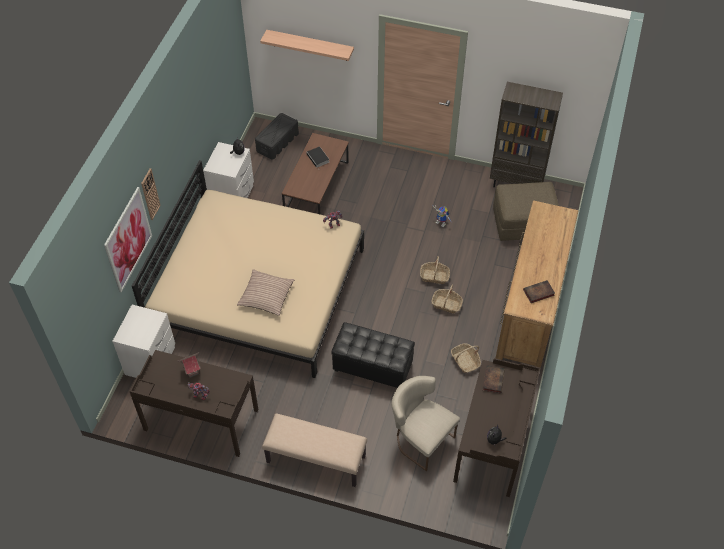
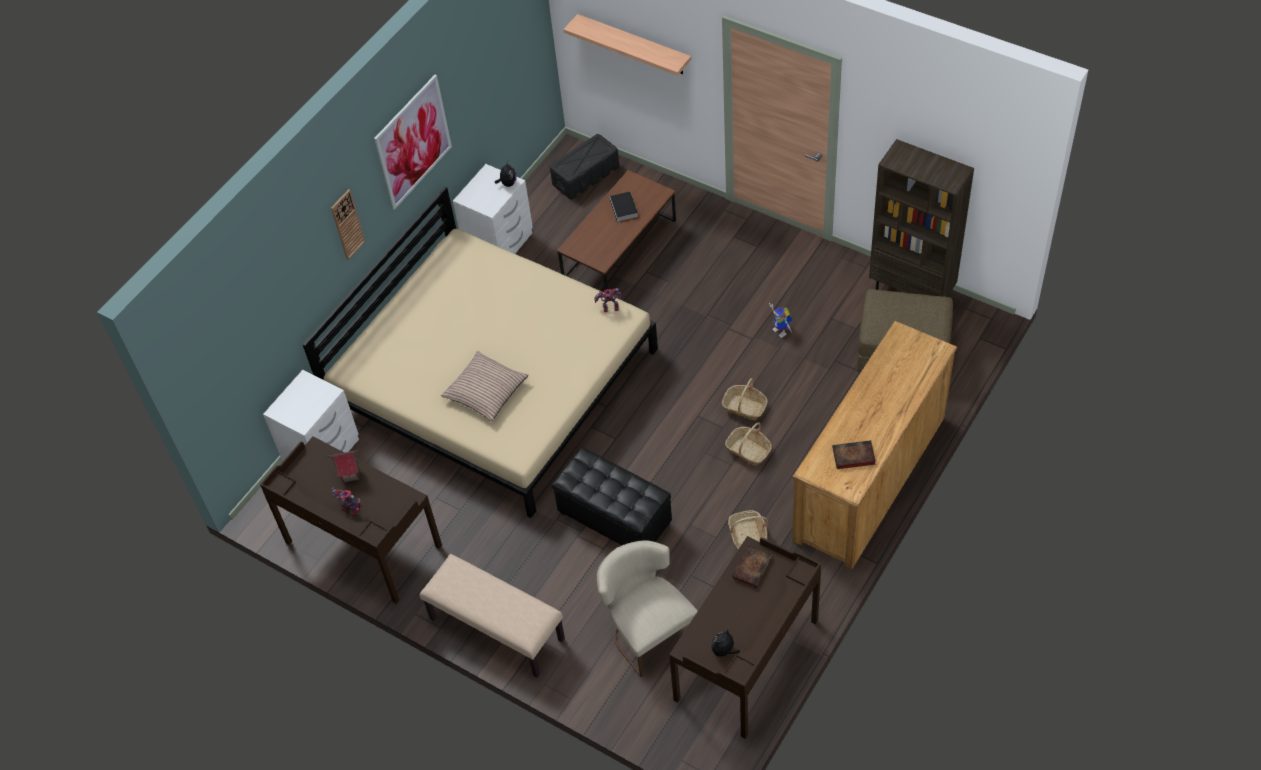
camera: 20 degrees right, 0 degrees up
(128, 239) = (302, 281): picture -> picture (413, 142)

